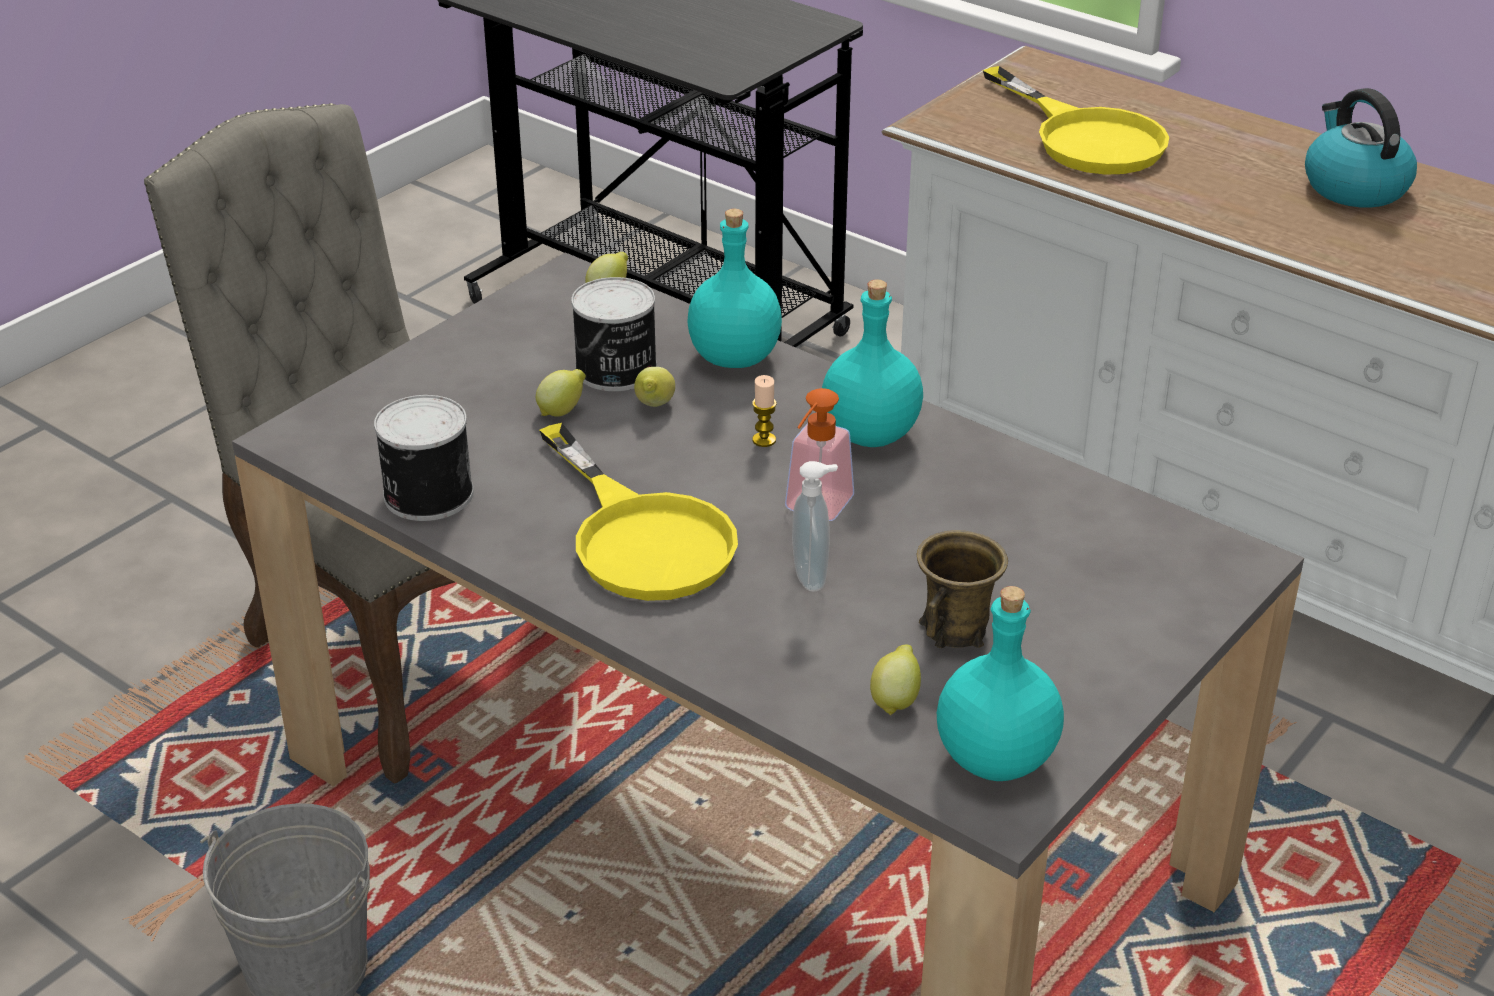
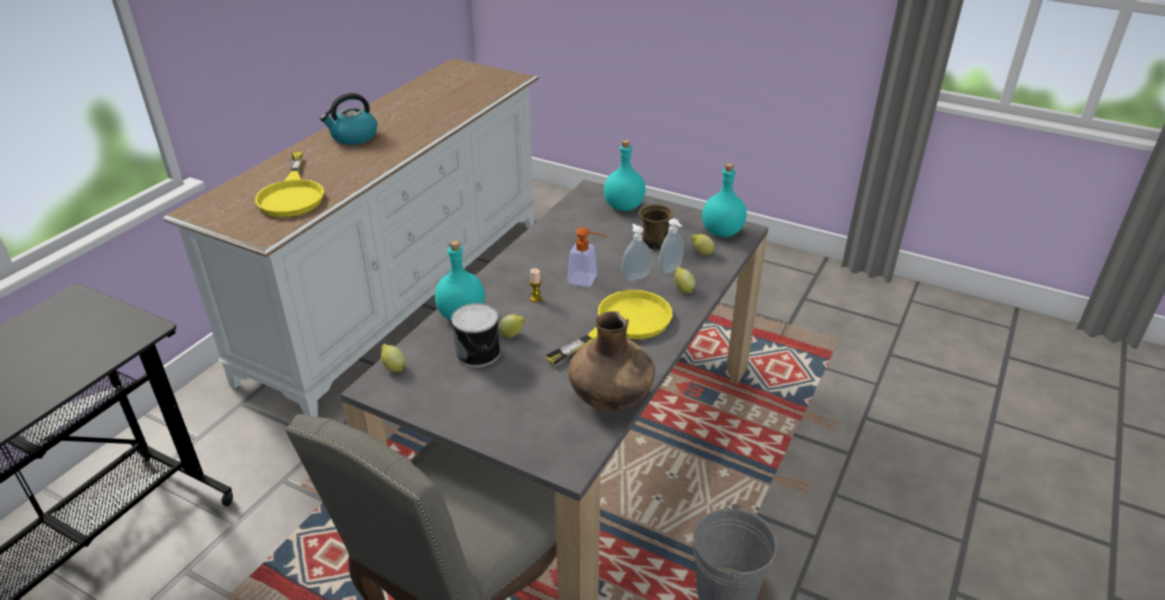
camera: 100 degrees left, 0 degrees up
(426, 494) = (611, 399): can -> brown vase
(562, 411) = (522, 365): lemon -> lemon (683, 289)
(826, 635) = (671, 270): none -> soap dispenser
(872, 433) = (524, 270): turquoise bottle -> turquoise bottle (623, 206)
(1086, 137) = (292, 195): yellow frying pan -> yellow frying pan turned 120 degrees clockwise

